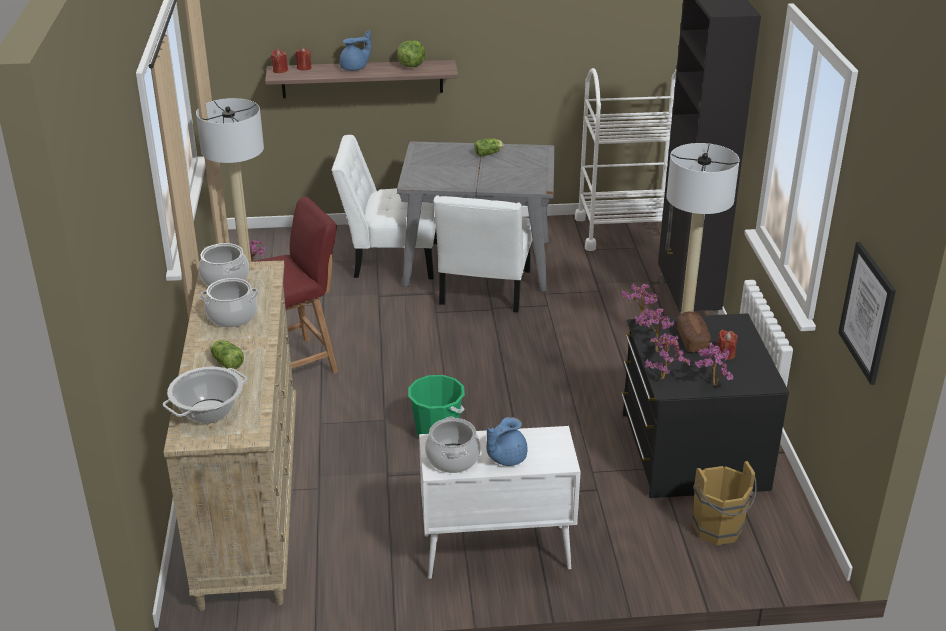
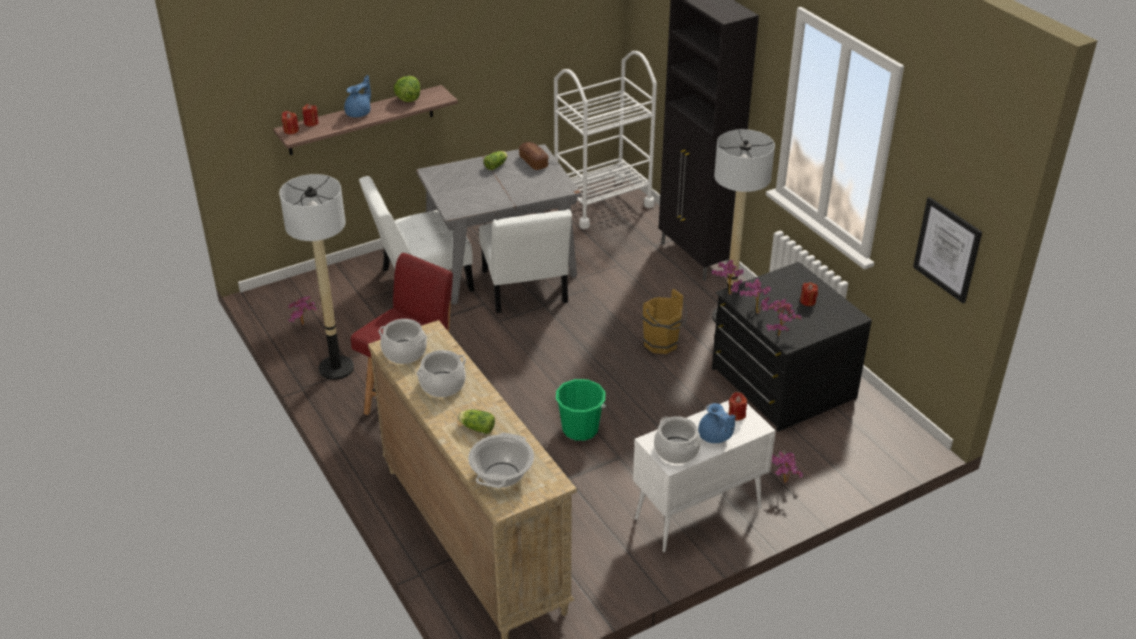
camera: 25 degrees left, 5 degrees up
(505, 458) = (714, 437): blue teapot -> blue teapot turned 60 degrees counterclockwise
(549, 443) = (736, 414): none -> red candle
(692, 340) = (776, 296): bread -> bread (533, 162)
(710, 385) = (816, 330): potted plant -> potted plant (783, 483)
(718, 531) = (842, 442): brown bucket -> brown bucket (662, 345)

